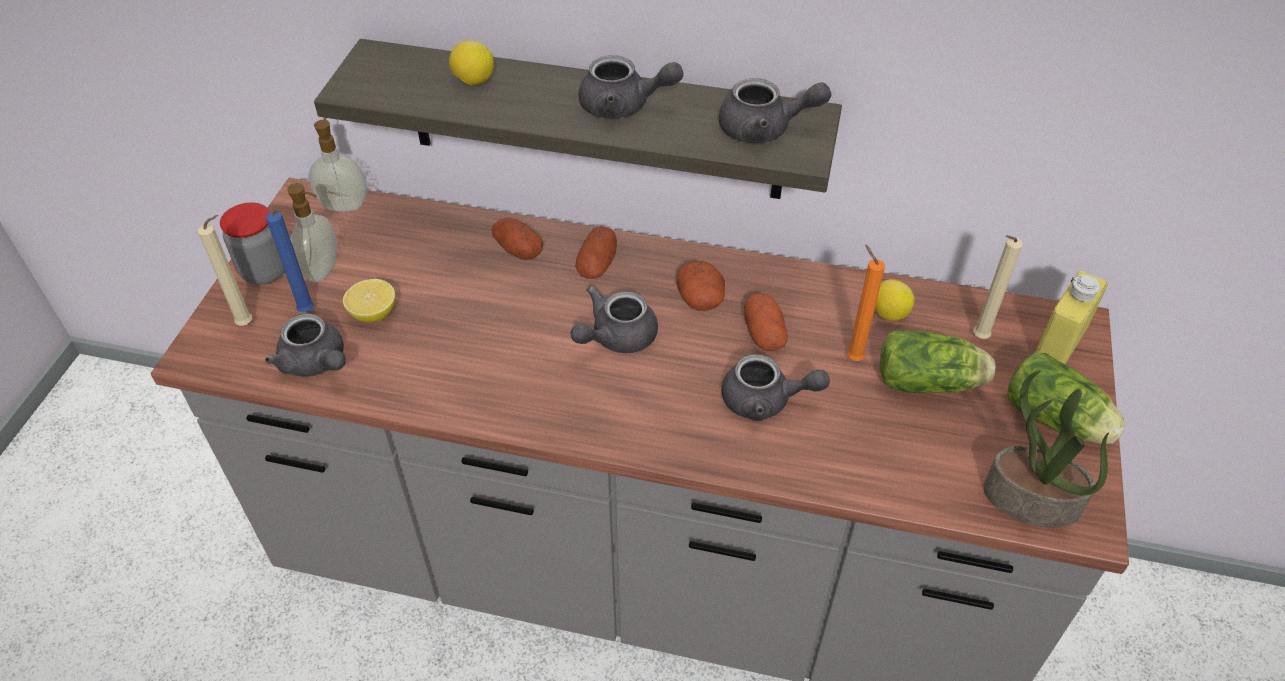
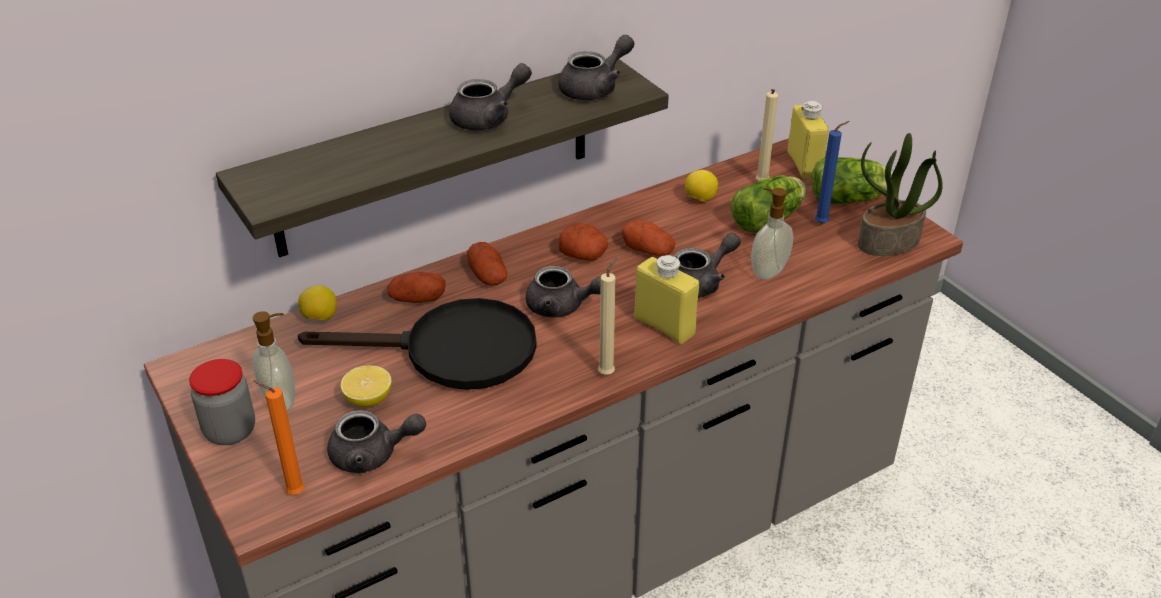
camera: 45 degrees left, 10 degrees down
(248, 324) = (273, 470): beige candle -> beige candle (608, 372)
(308, 312) = (314, 431): blue candle -> blue candle (823, 223)
(344, 204) = (229, 351): soap dispenser -> soap dispenser (767, 271)
(473, 81) = (358, 154): lemon -> lemon (320, 318)
(480, 315) = (452, 351): none -> black frying pan
(615, 337) = (562, 307): grey teapot -> grey teapot turned 75 degrees counterclockwise
(674, 420) = (664, 326): none -> yellow bottle
(852, 357) = (712, 232): orange candle -> orange candle (293, 493)

